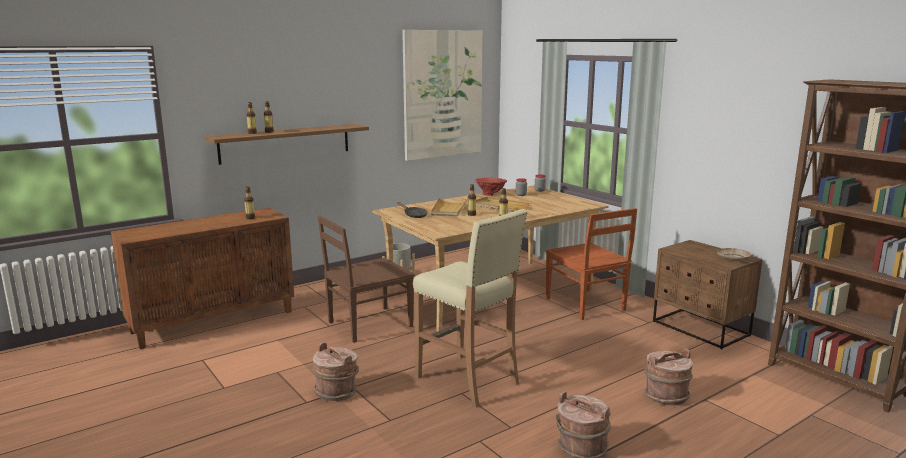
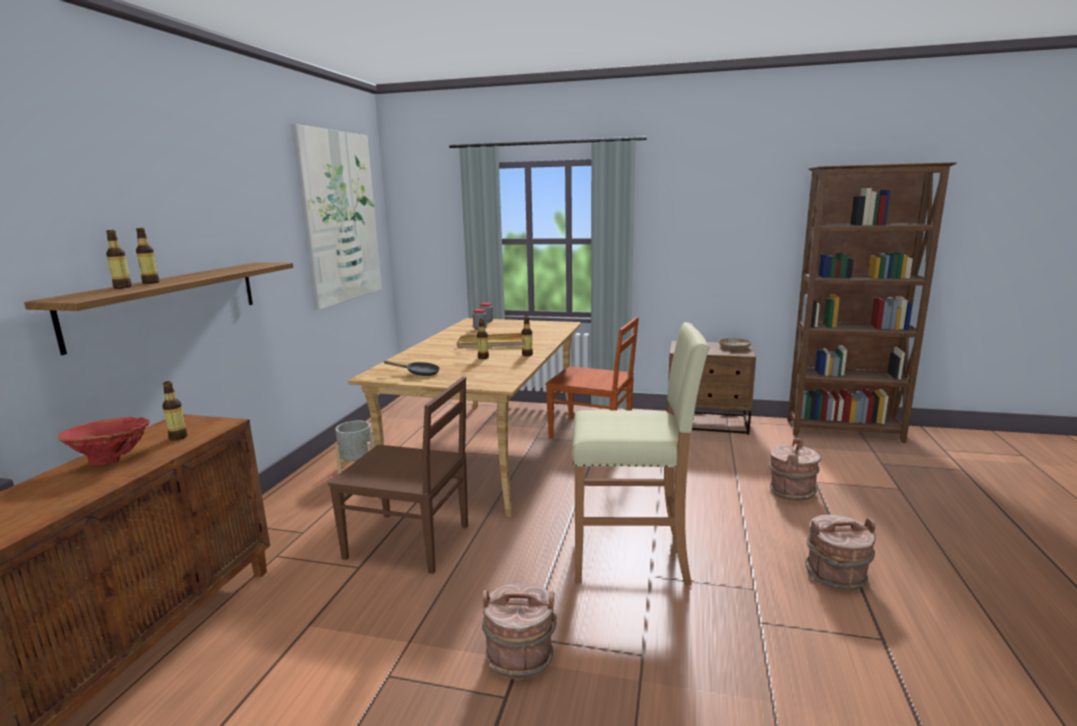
camera: 40 degrees left, 0 degrees up
(368, 324) = (410, 542): brown chair -> brown chair turned 90 degrees counterclockwise
(449, 209) = (443, 358): beige tray -> none
(490, 195) = (449, 334): red vase -> red vase (112, 461)

